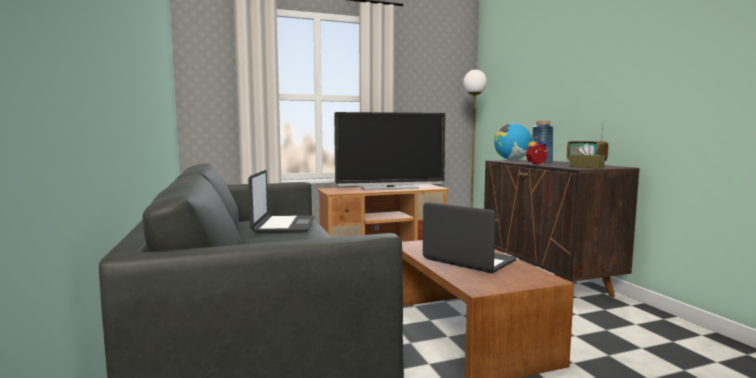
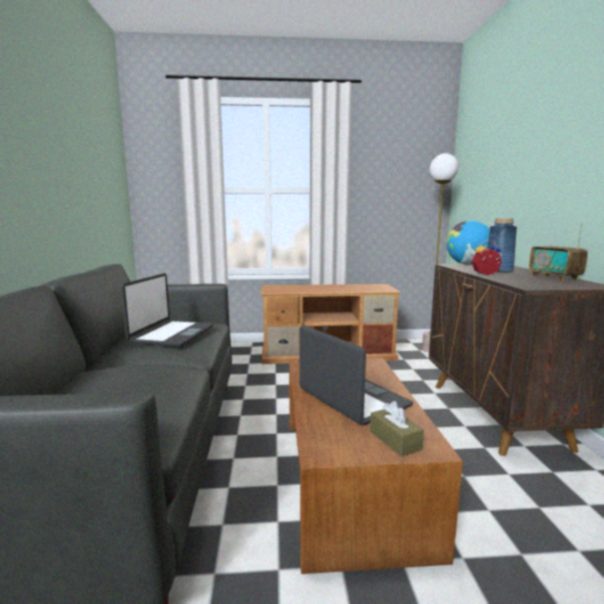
camera: 15 degrees right, 5 degrees up
(390, 188) = (335, 288): television -> none
(586, 167) = (546, 284): brown tissue box -> brown tissue box (395, 440)

